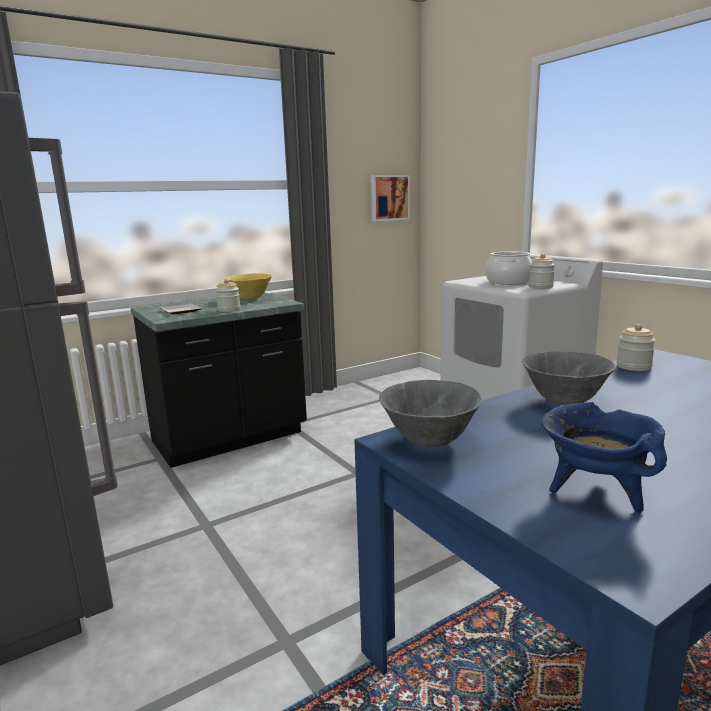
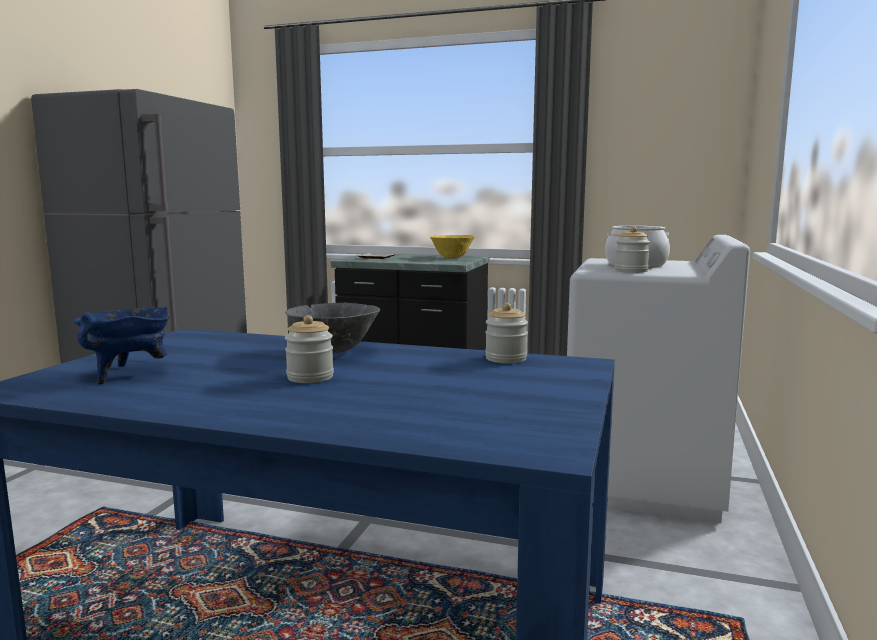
camera: 50 degrees right, 5 degrees down
(229, 309) = (402, 261): jar -> jar (310, 377)
(389, 198) = (688, 162): picture -> none
(429, 442) = (192, 339): grey bowl -> none

